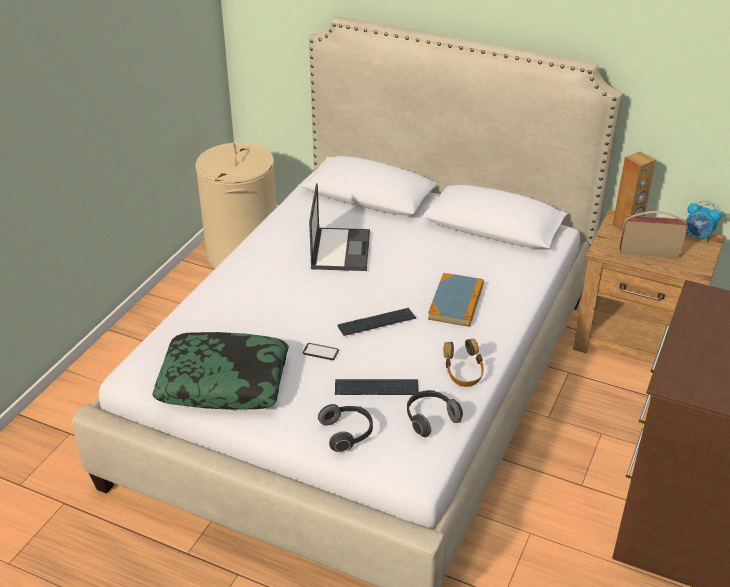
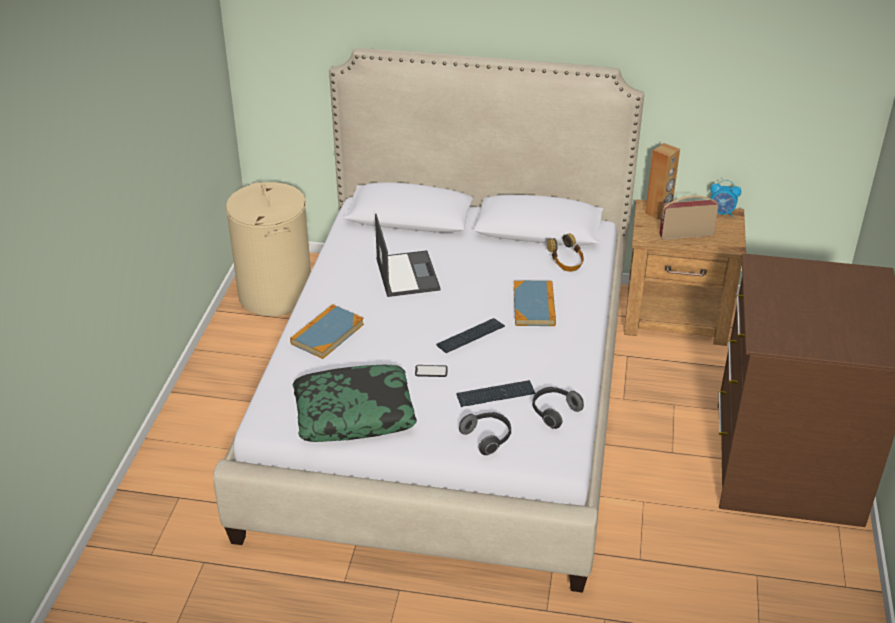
camera: 15 degrees left, 0 degrees up
(235, 296) = (327, 334): none -> book
(463, 374) = (566, 368): headphones -> headphones (566, 263)

